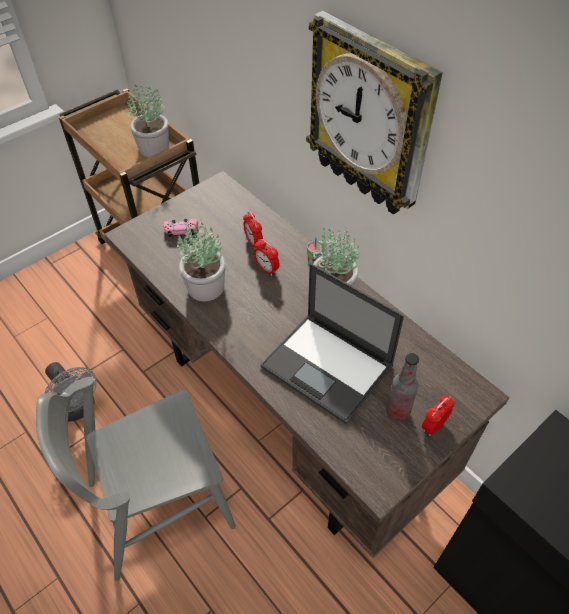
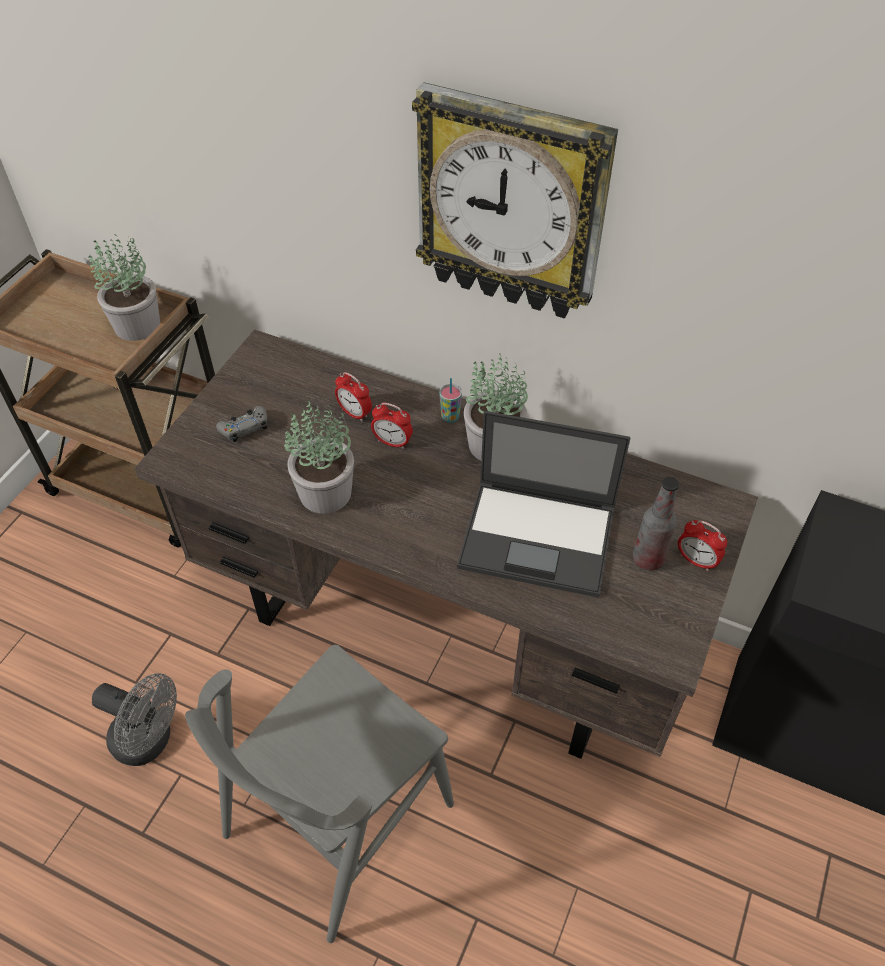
camera: 25 degrees left, 0 degrees up
(181, 230) = (244, 428): pink game controller -> grey game controller
(433, 426) = (696, 560): alarm clock -> alarm clock turned 75 degrees counterclockwise

